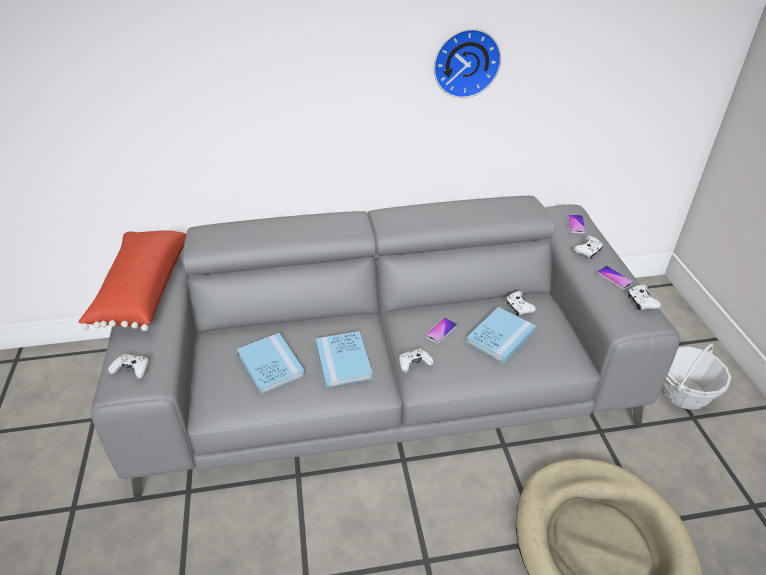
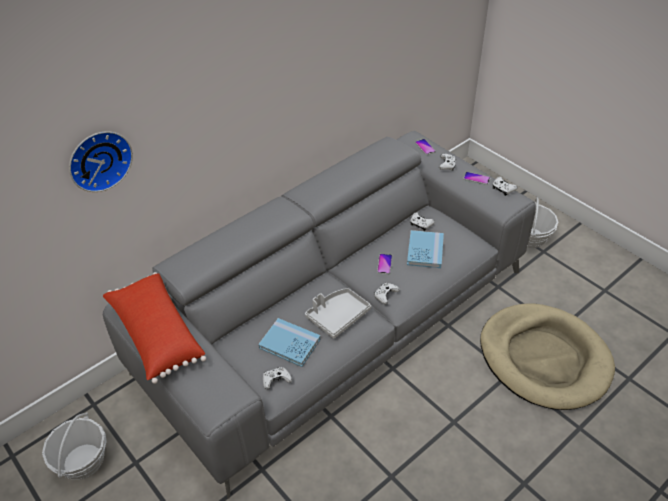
camera: 30 degrees left, 5 degrees up
(58, 394) = (83, 461): none -> basket
(132, 370) = (215, 394): white game controller -> white game controller (276, 380)
(343, 361) = (337, 316): blue book -> grey tray
(465, 62) = (328, 57): wall clock -> wall clock (99, 159)

